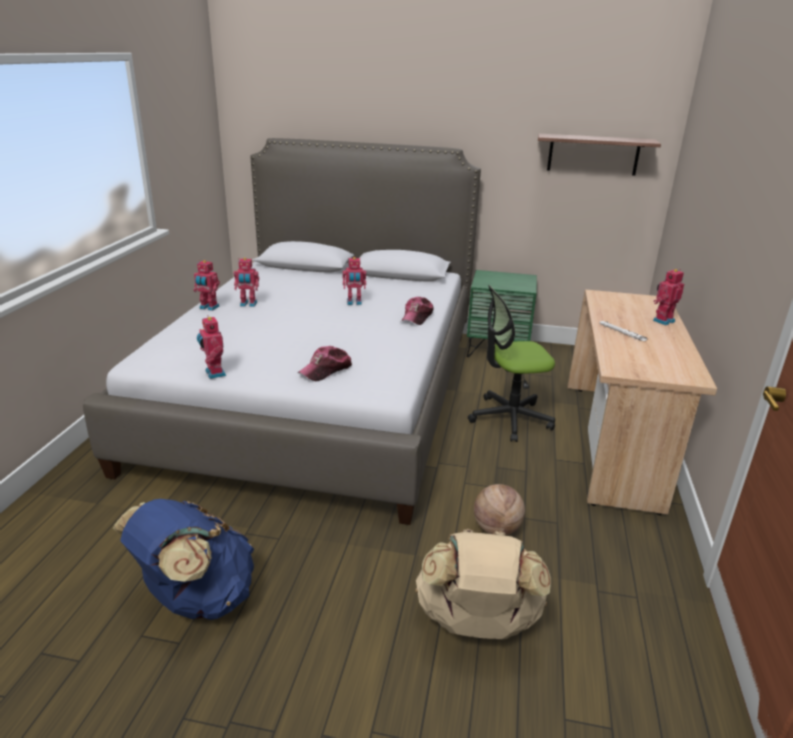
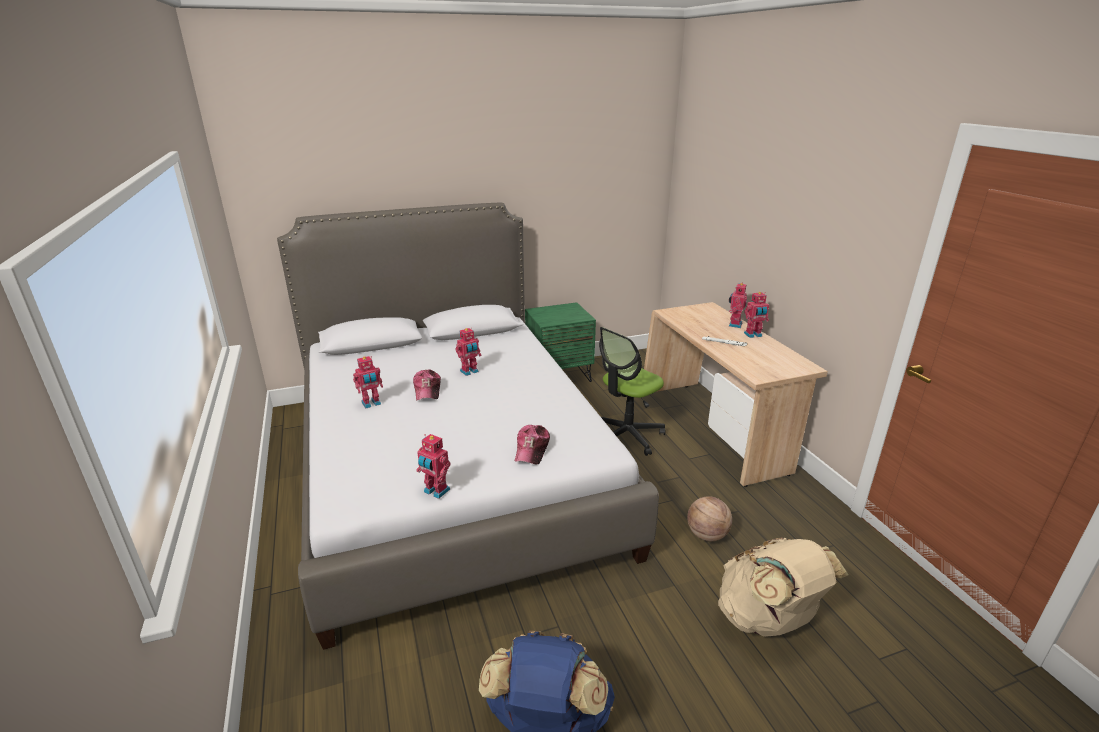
camera: 30 degrees left, 0 degrees up
(208, 307) = (334, 420): toy robot -> toy robot (753, 335)
(417, 317) = (540, 370): cap -> cap (427, 390)
(593, 154) = (609, 192): shelf -> none

